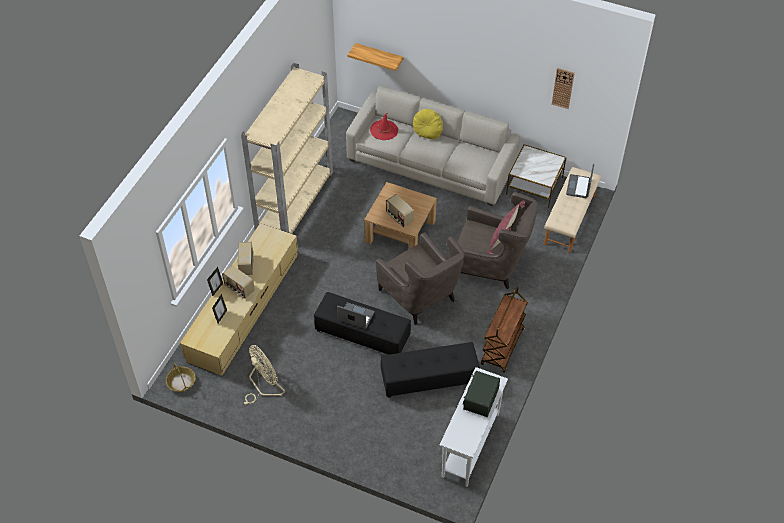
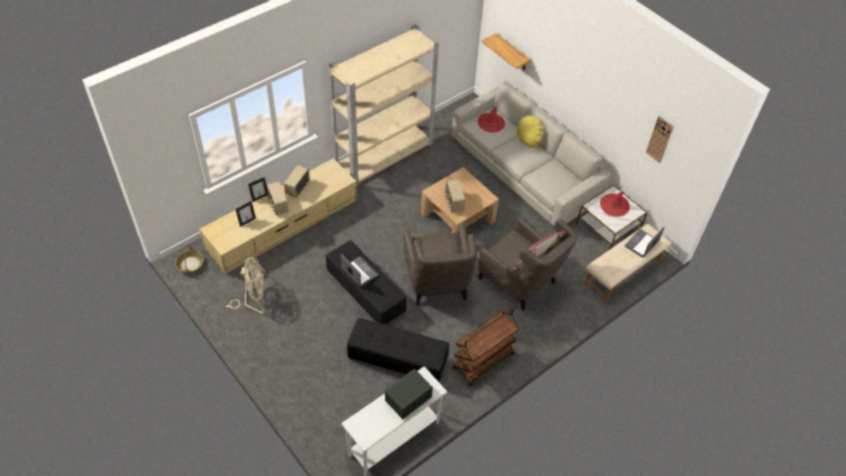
camera: 25 degrees right, 0 degrees up
(536, 162) = (614, 205): none -> red hat

